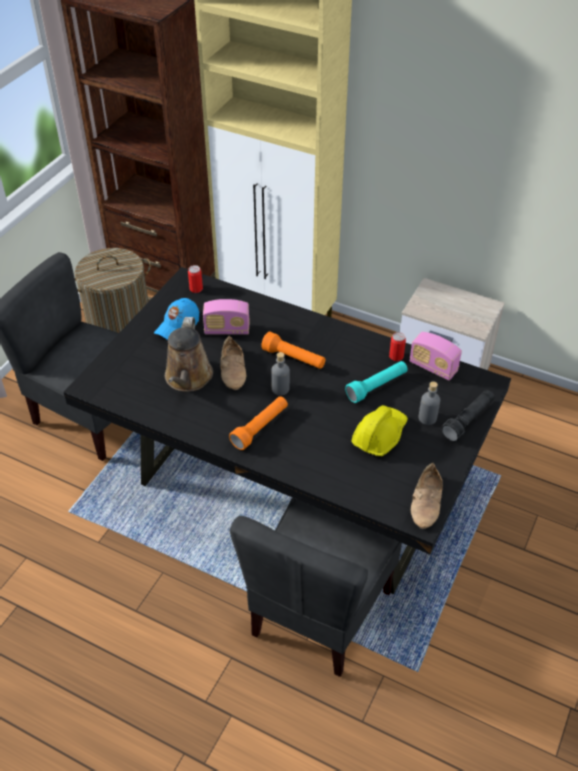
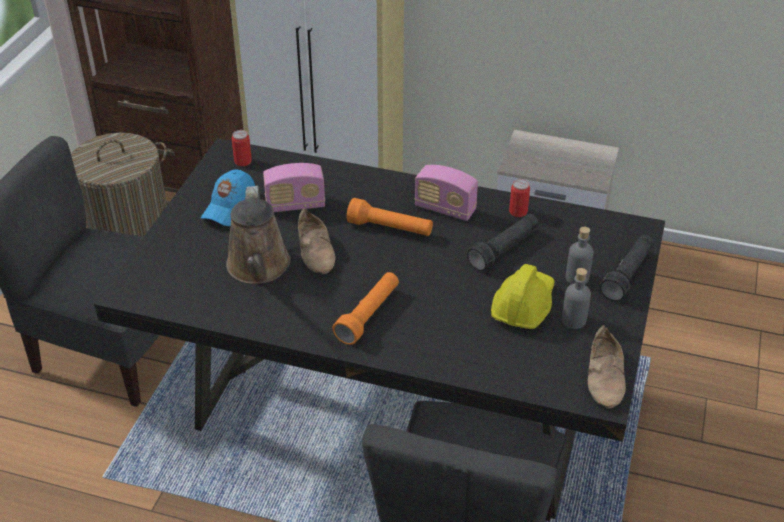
camera: 10 degrees left, 5 degrees down
(280, 389) = (382, 266): grey bottle -> grey bottle (573, 320)
(377, 387) = (504, 249): turquoise flashlight -> black flashlight
(433, 367) = (567, 219): radio -> radio (445, 209)

